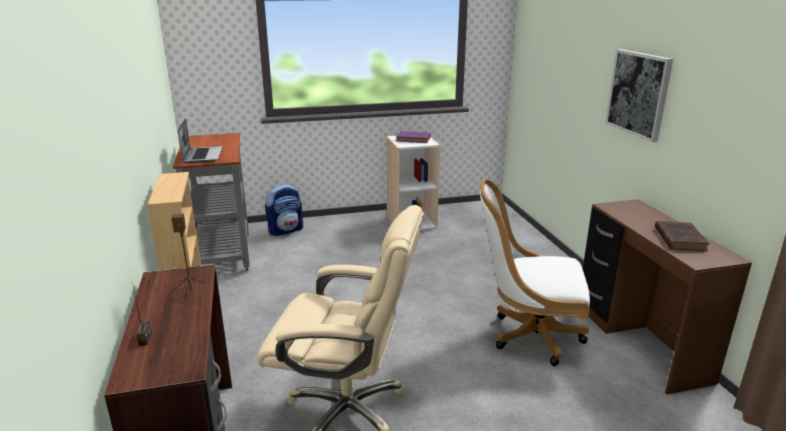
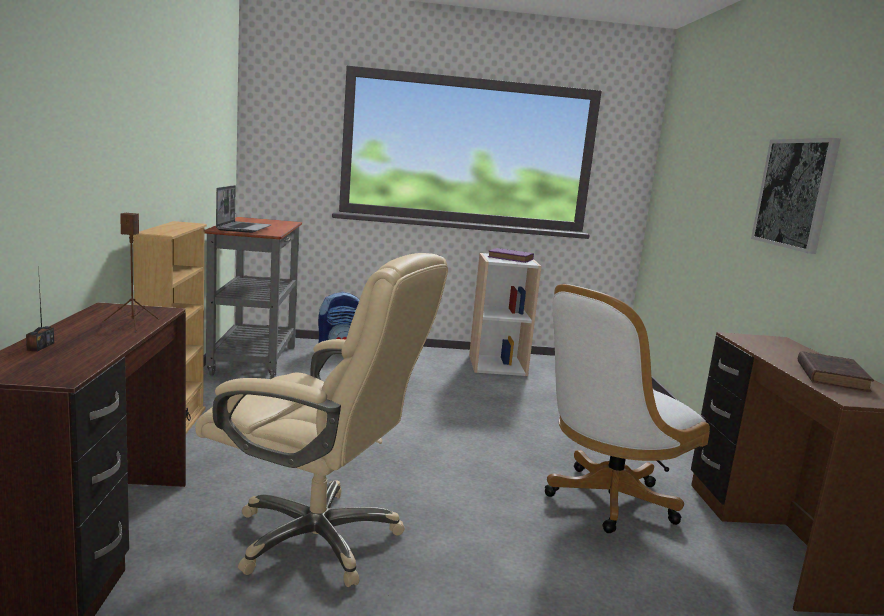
camera: 10 degrees right, 10 degrees down
(527, 336) = (603, 504): white office chair -> white office chair turned 60 degrees counterclockwise

